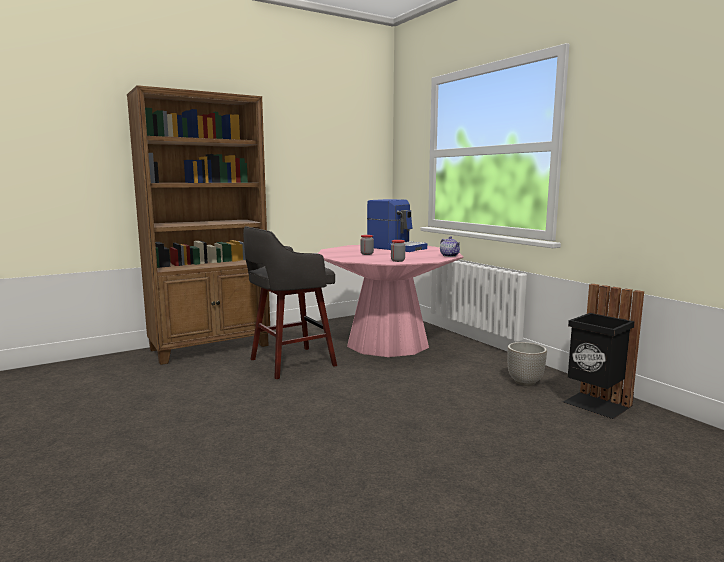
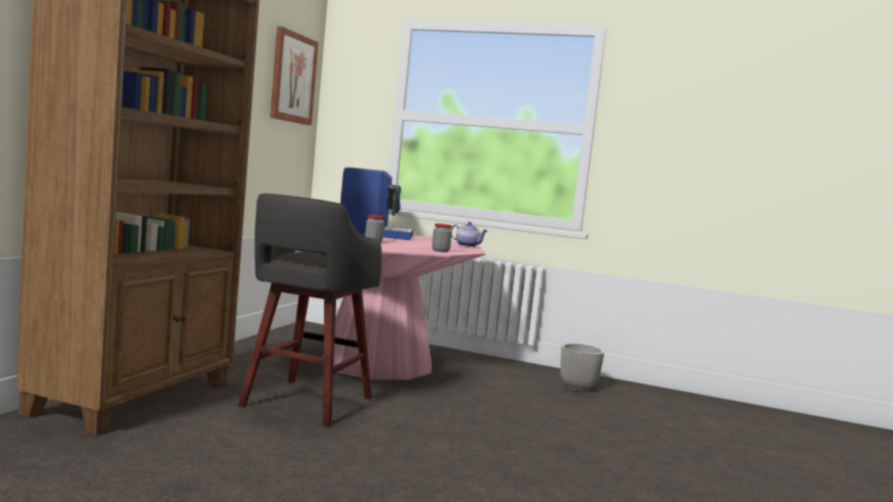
camera: 40 degrees left, 5 degrees down
(359, 138) = (292, 78): none -> picture
(596, 405) = (659, 399): black trash can -> none

